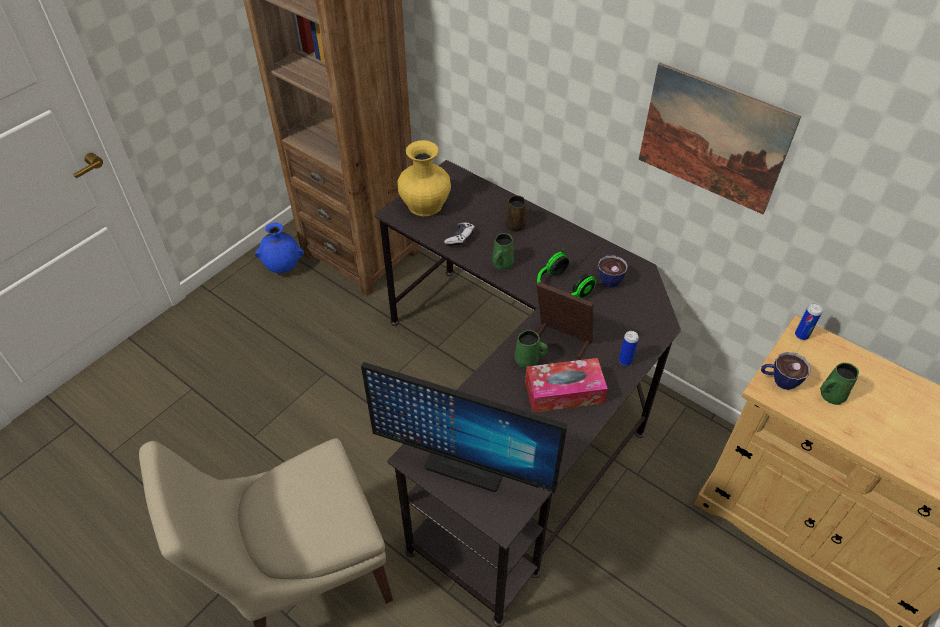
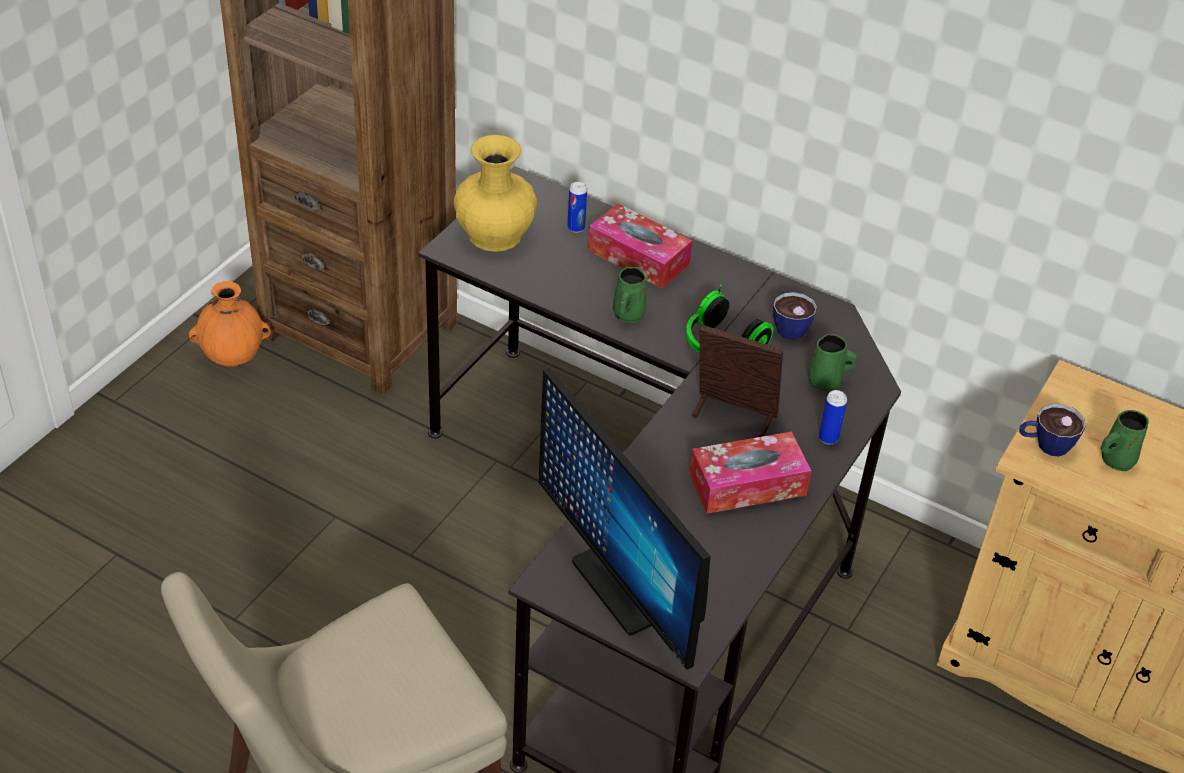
camera: 10 degrees left, 5 degrees down
(283, 268) = (234, 359): blue vase -> orange vase
(460, 238) = (558, 281): game controller -> none
(466, 463) = (623, 586): monitor -> monitor turned 45 degrees clockwise
(515, 224) = (638, 257): brown mug -> tissue box
(528, 361) = (689, 446): green mug -> green mug (826, 382)
(713, 139) = (928, 115): picture -> none
(801, 335) = (1070, 385): can -> can (576, 228)

